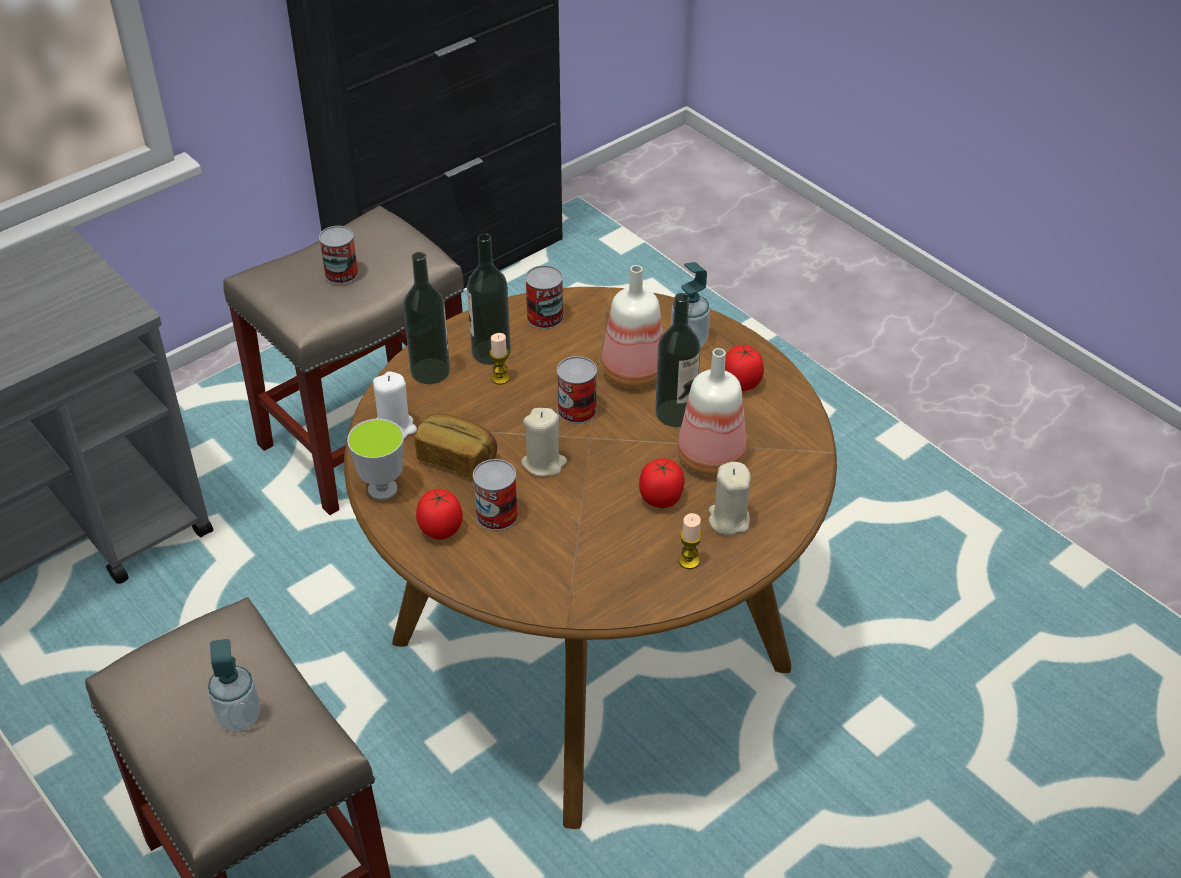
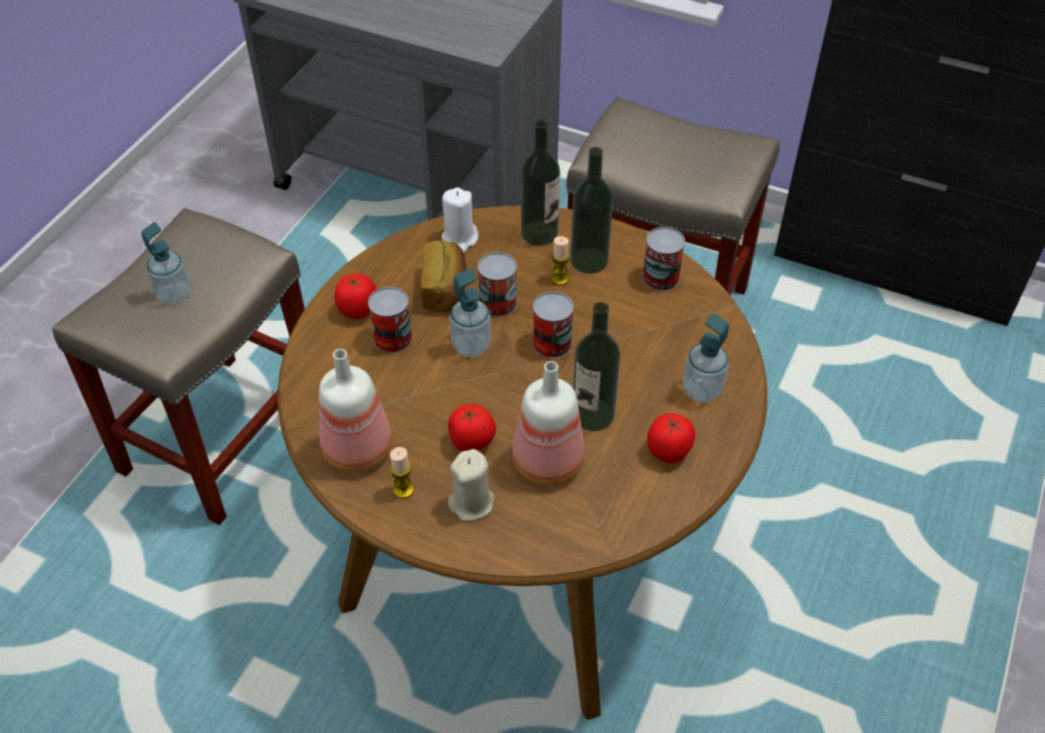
camera: 65 degrees right, 5 degrees up
(341, 273) = (667, 152): can -> can (498, 303)
(382, 489) = (385, 260): cup -> none
(544, 463) = (471, 346): beige candle -> soap dispenser
(632, 371) = (629, 363): bottle -> bottle (359, 447)

